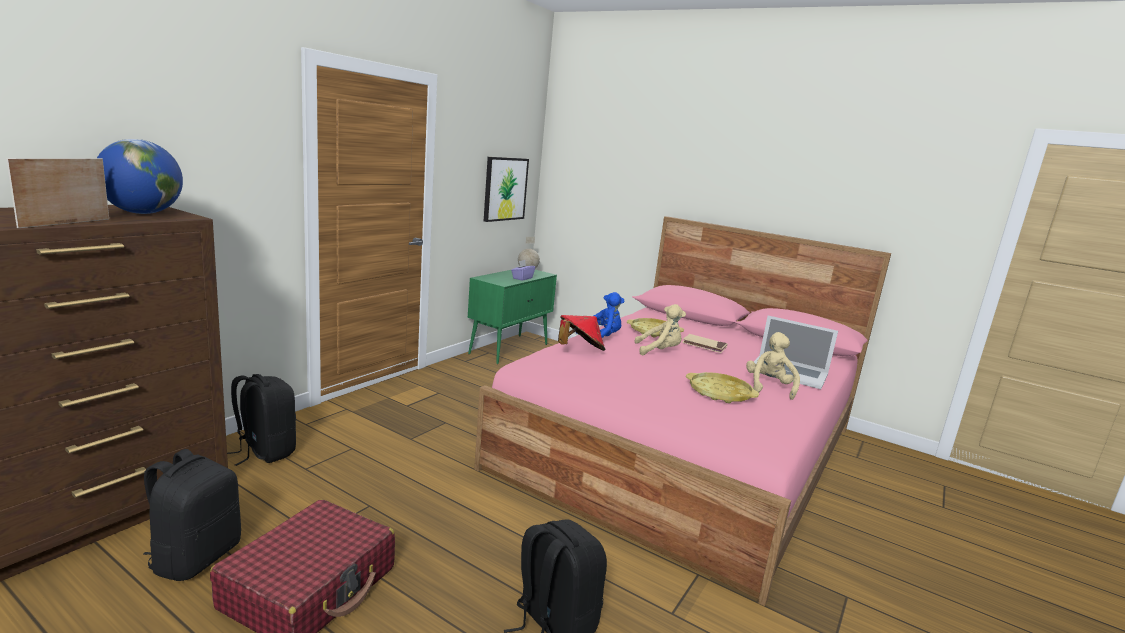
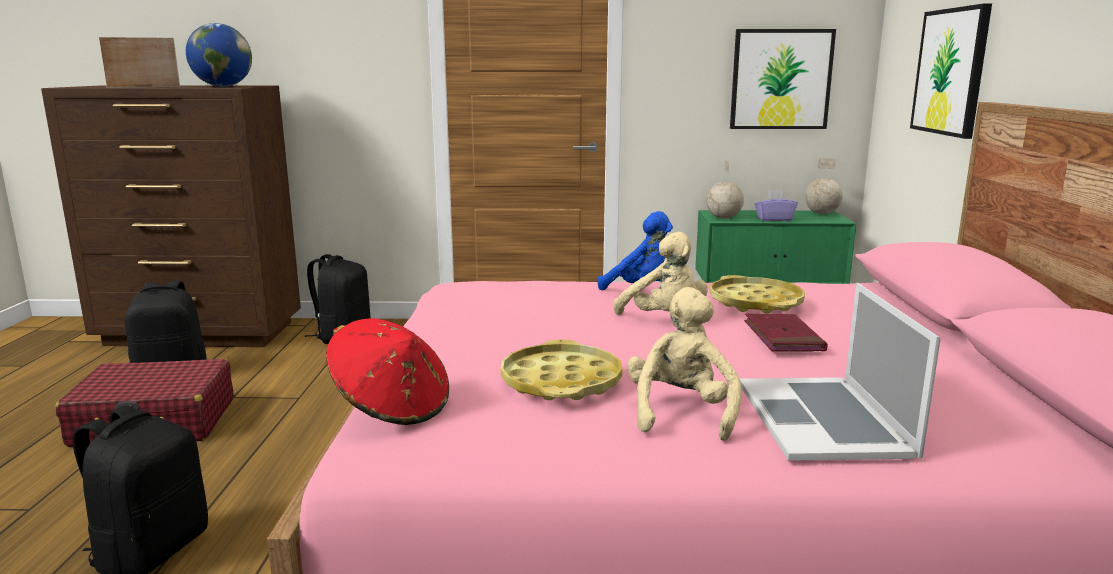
camera: 60 degrees right, 0 degrees up
(501, 282) = (723, 218): none -> globe
(580, 349) = (542, 285): red hat -> red hat (392, 407)
(622, 195) = (951, 72): none -> picture
(704, 345) = (783, 337): beige book -> red book
(769, 387) = (681, 413): beige plush toy -> beige plush toy turned 60 degrees counterclockwise

